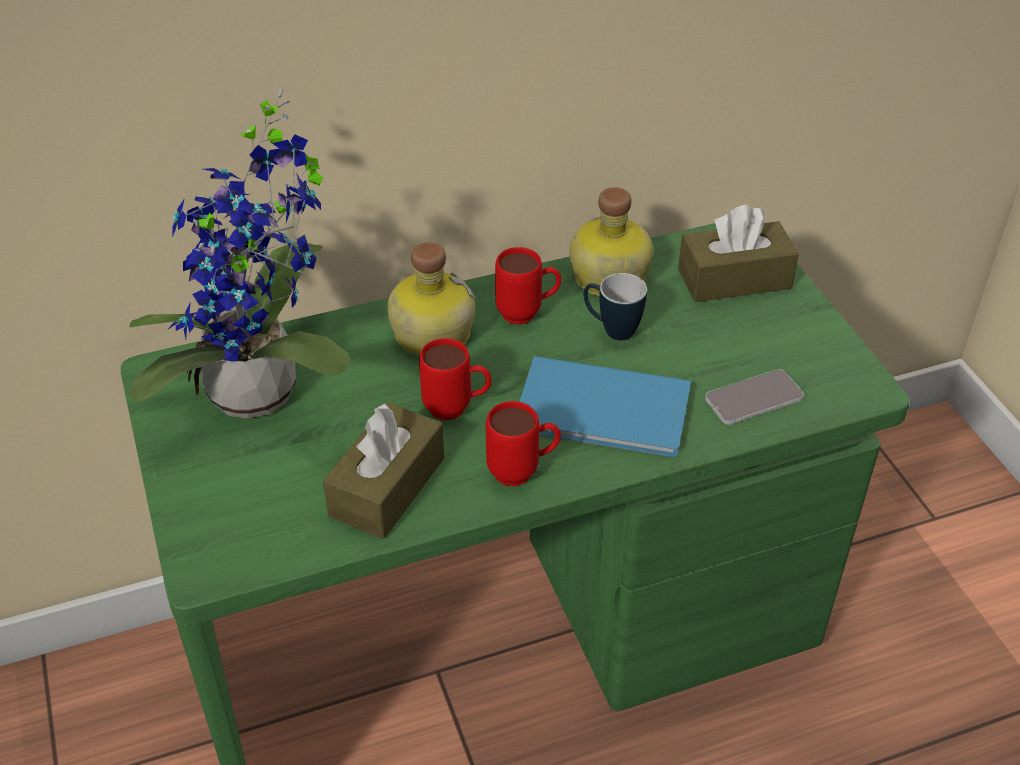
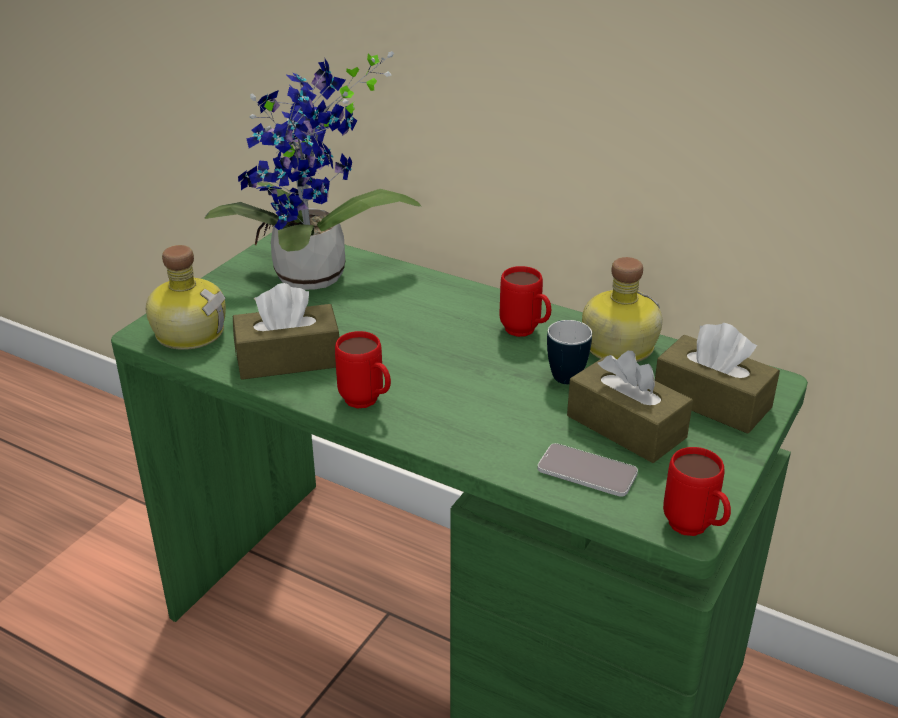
camera: 50 degrees right, 10 degrees down
(430, 333) = (449, 307): bottle -> bottle (189, 332)
(457, 409) = (392, 350): red mug -> red mug (695, 530)
(606, 412) = (474, 410): blue book -> none
(719, 342) = (626, 427): none -> brown tissue box

